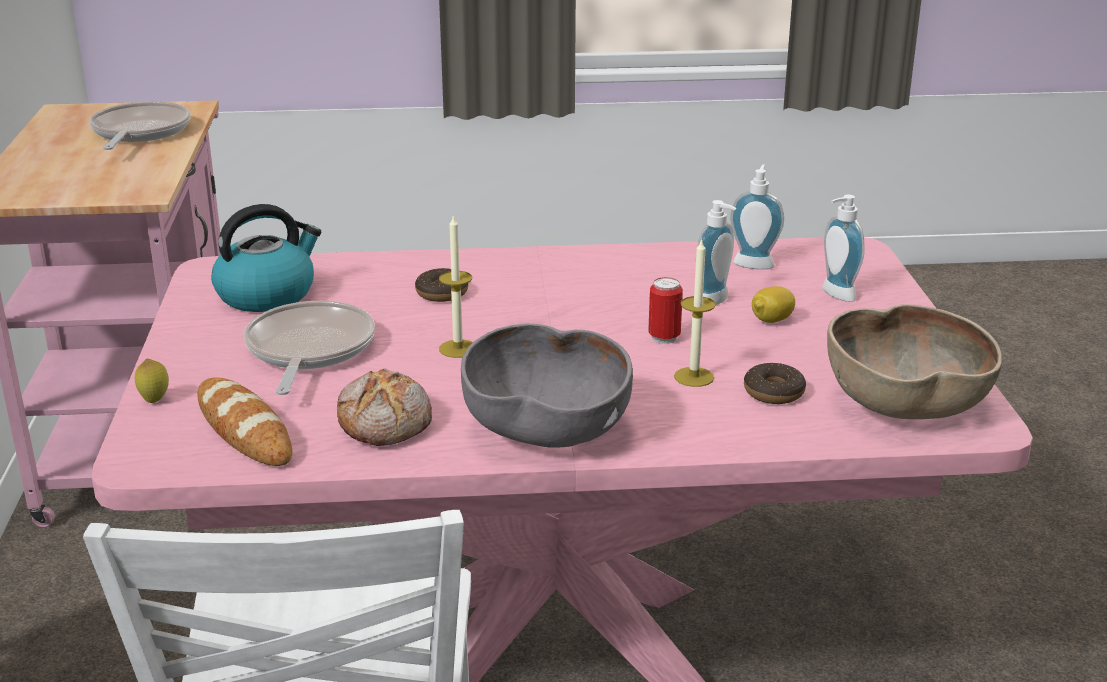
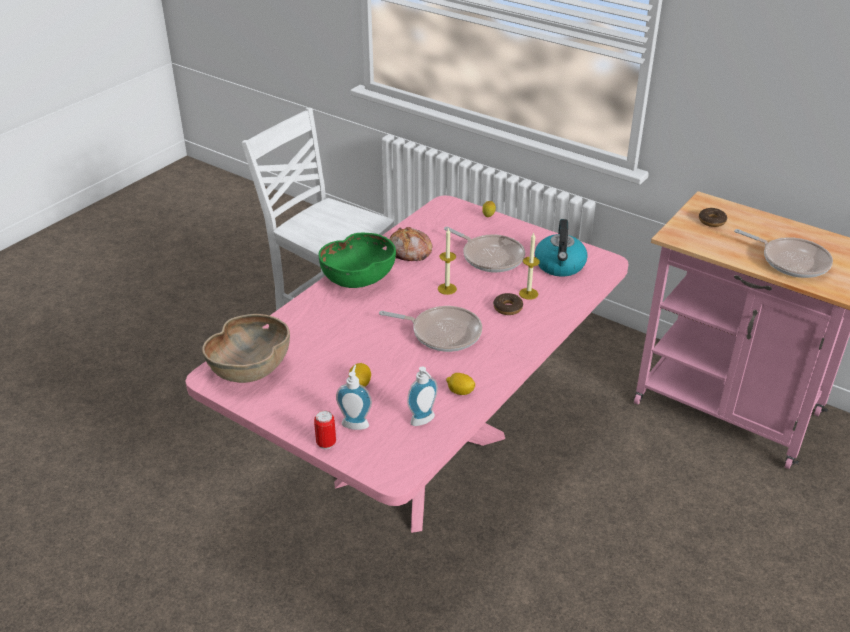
camera: 130 degrees right, 10 degrees up
(244, 429) = (443, 225): bread -> none
(547, 430) = (359, 279): grey bowl -> green bowl
(574, 312) = (442, 333): none -> frying pan
(664, 338) = (387, 343): can -> can (326, 443)
(668, 263) = (460, 392): none -> lemon
(694, 377) = (346, 331): candle -> candle (528, 293)
(716, 302) = (399, 379): soap dispenser -> none
(773, 392) = (307, 343): donut -> donut (712, 221)

